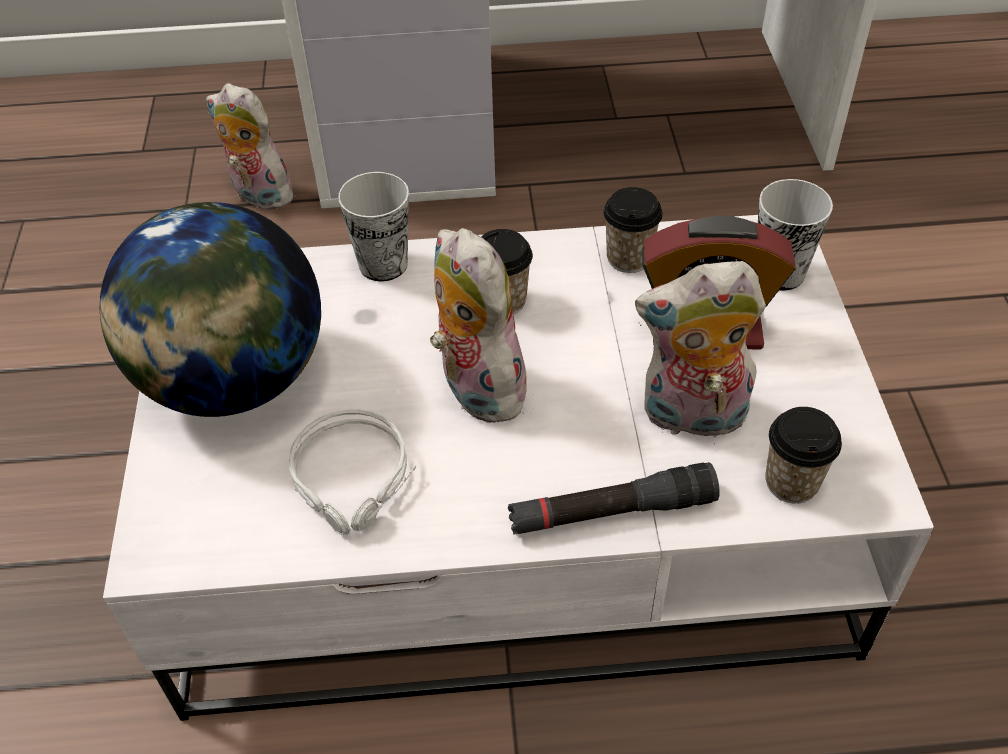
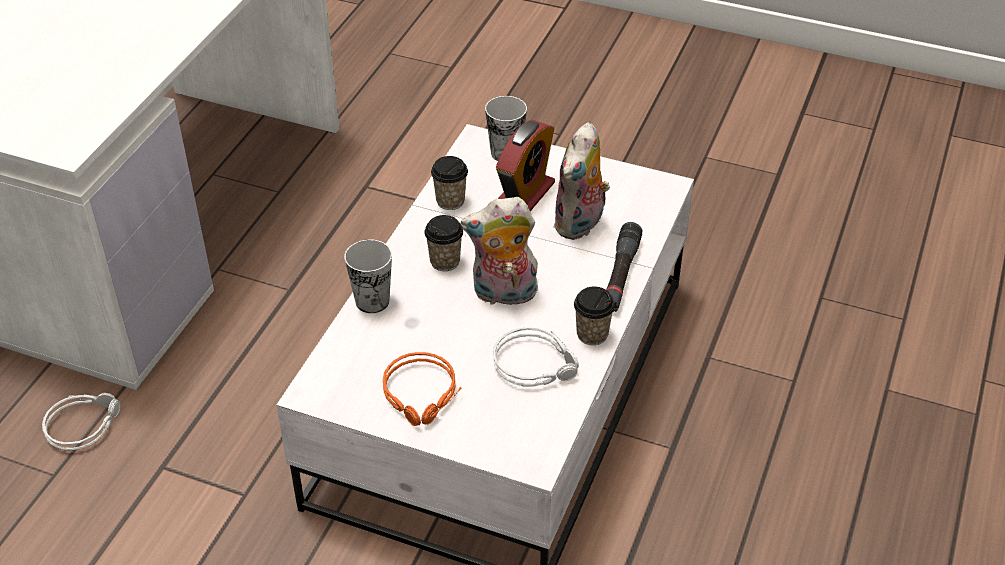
camera: 65 degrees left, 5 degrees down
(234, 380) = (422, 395): globe -> orange headphones
(258, 195) = (83, 423): plush toy -> grey headphones
(791, 482) = (642, 209): cup -> cup (592, 334)

